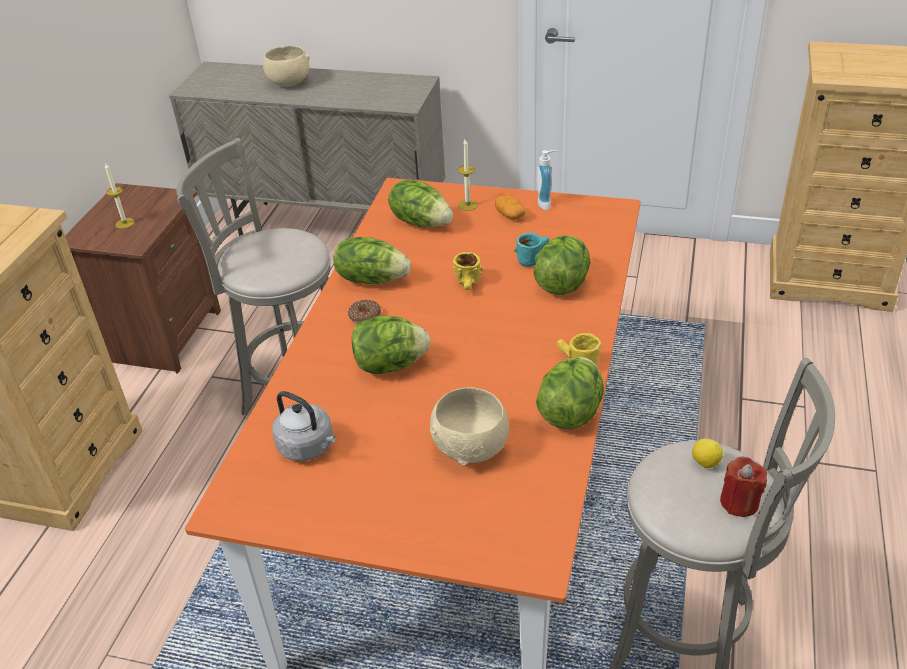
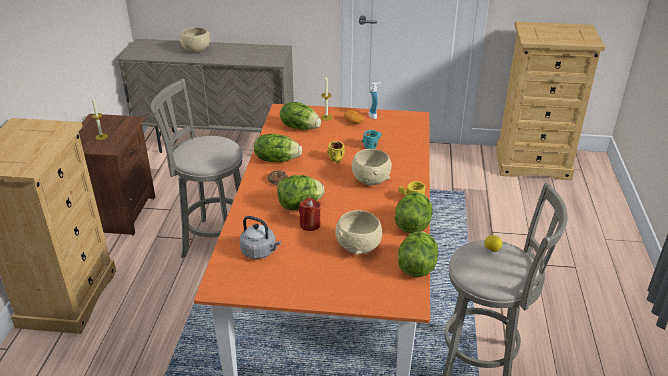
camera: 10 degrees left, 5 degrees down
(517, 323) = (370, 180): none -> beige bowl
(562, 284) = (393, 158): lettuce -> lettuce (416, 267)
(739, 502) = (514, 268): red candle -> red candle (310, 224)

